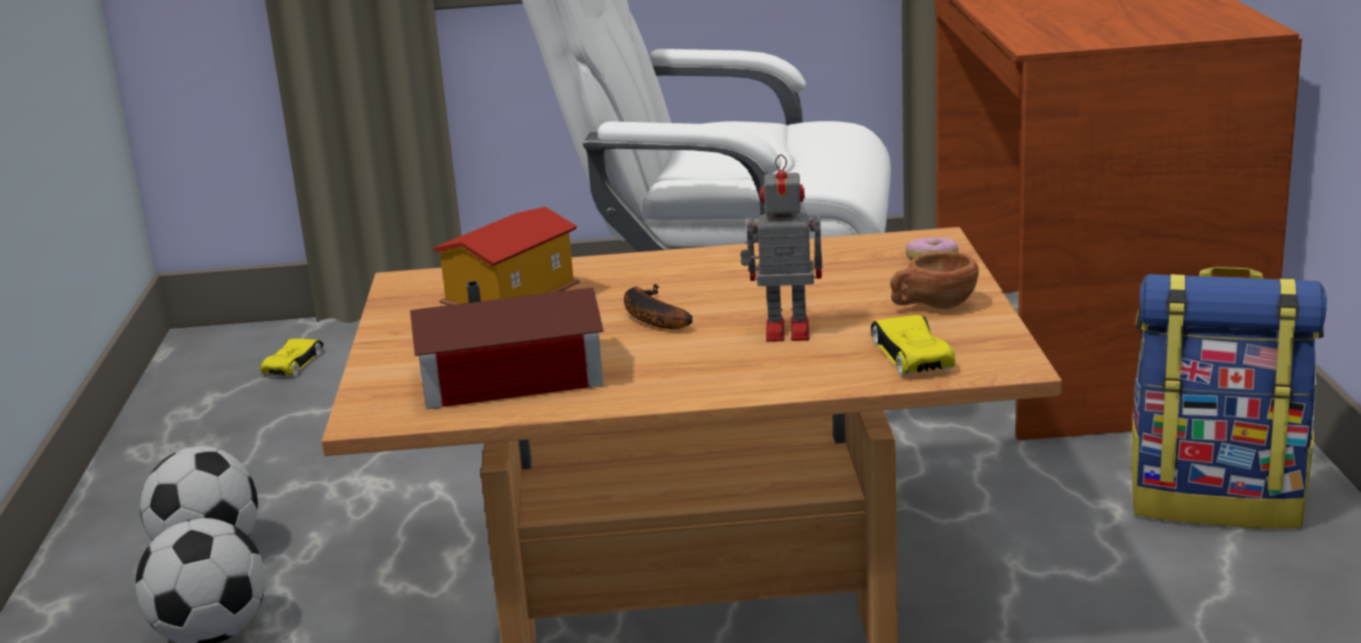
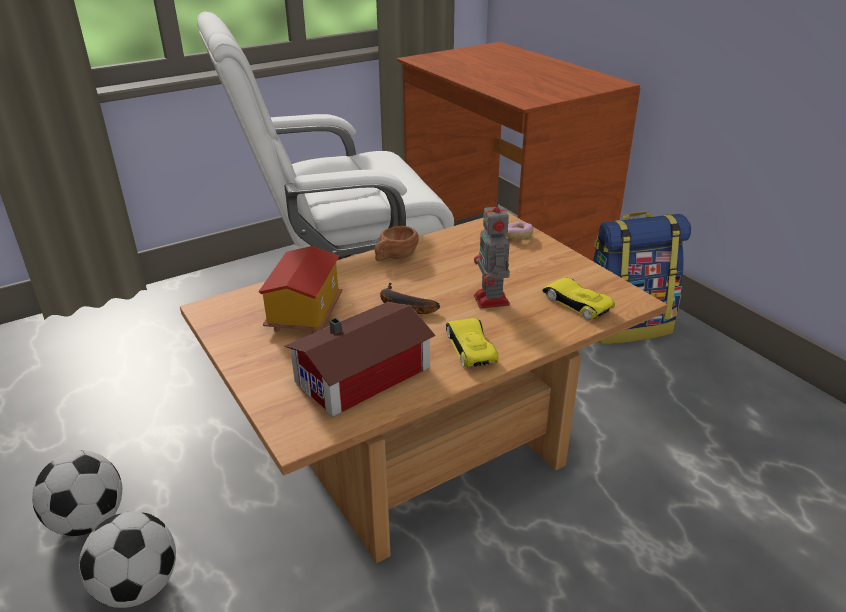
camera: 30 degrees left, 10 degrees up
(293, 363) = (45, 353): yellow toy car -> yellow toy car (470, 347)
(784, 331) = (492, 301): toy robot -> toy robot turned 75 degrees counterclockwise
(933, 306) = (551, 267): brown cup -> brown cup (395, 258)

